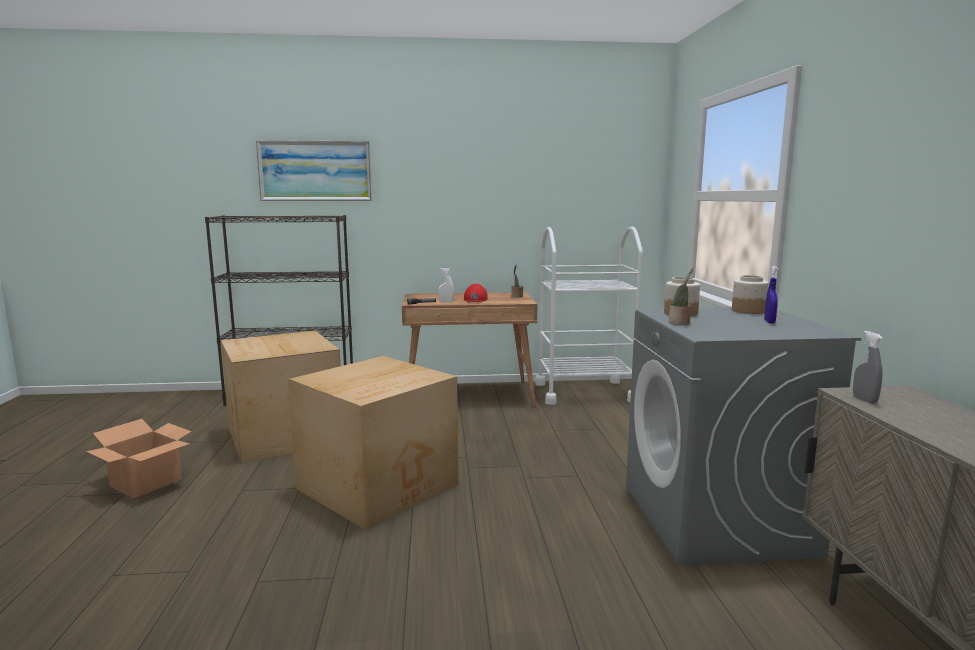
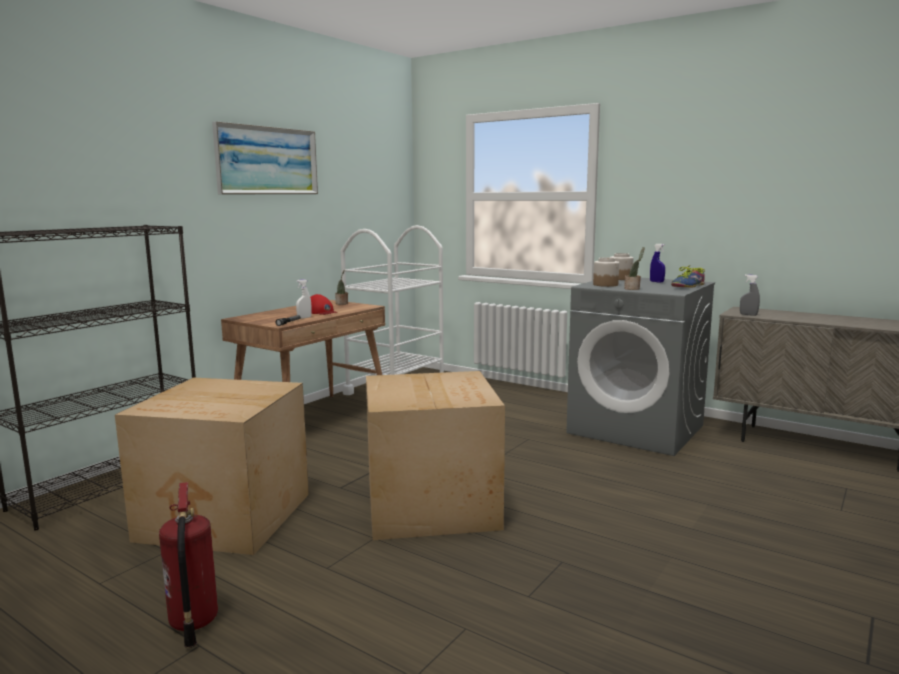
camera: 50 degrees left, 0 degrees up
(147, 482) = (193, 623): cardboard box -> fire extinguisher
(315, 171) = (97, 164): picture -> picture (267, 161)
(775, 334) = (688, 286): none -> shoe

